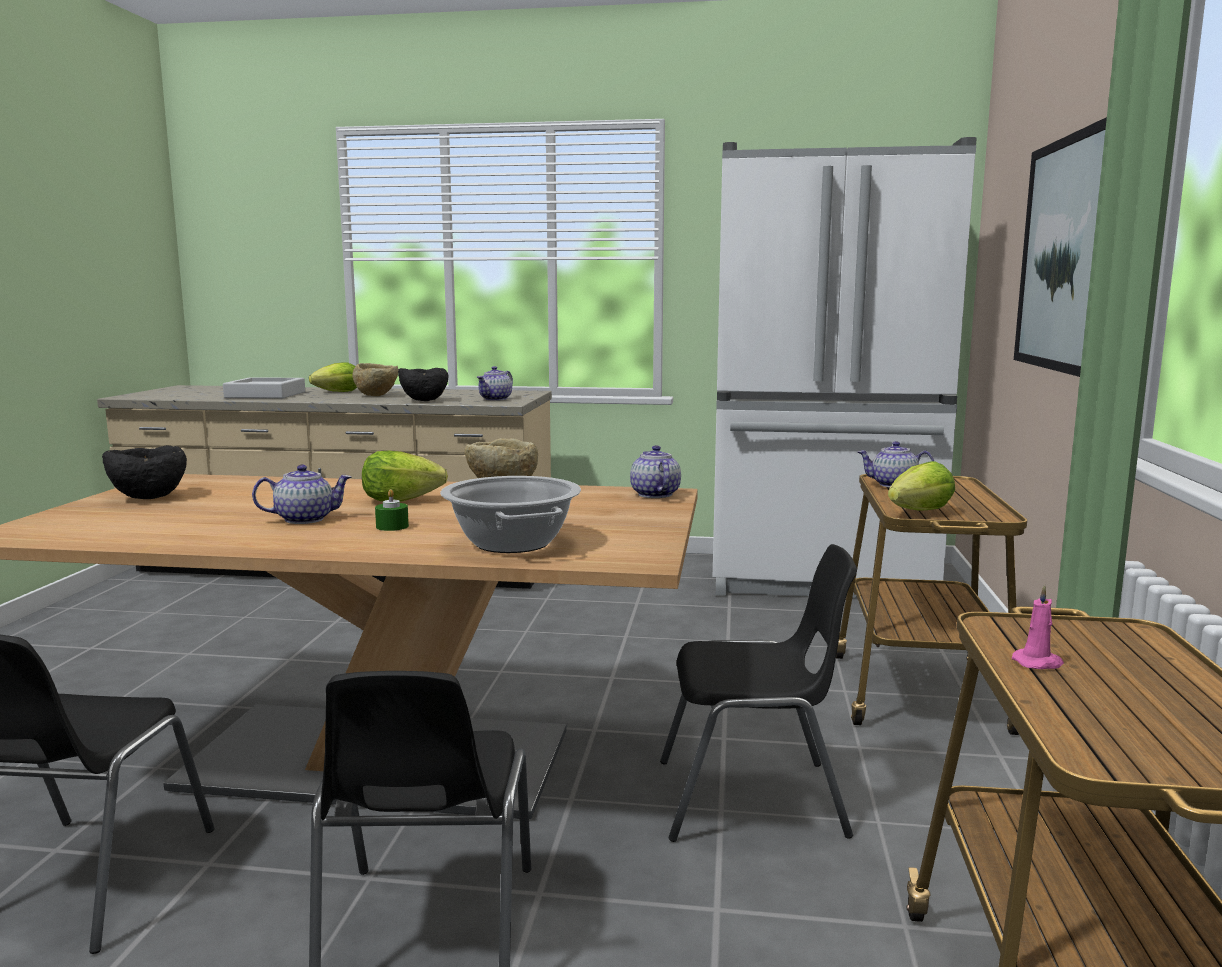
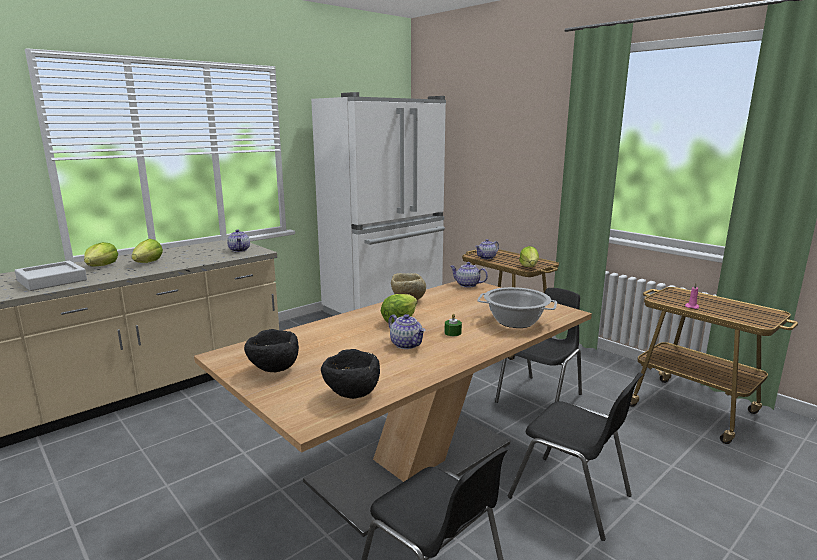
camera: 50 degrees left, 5 degrees up
(305, 519) = (407, 344): teapot -> teapot turned 120 degrees clockwise
(377, 395) = (148, 263): beige bowl -> lettuce
(424, 400) = (202, 260): black bowl -> black bowl (351, 394)
(1067, 254) = (514, 154): picture -> none

